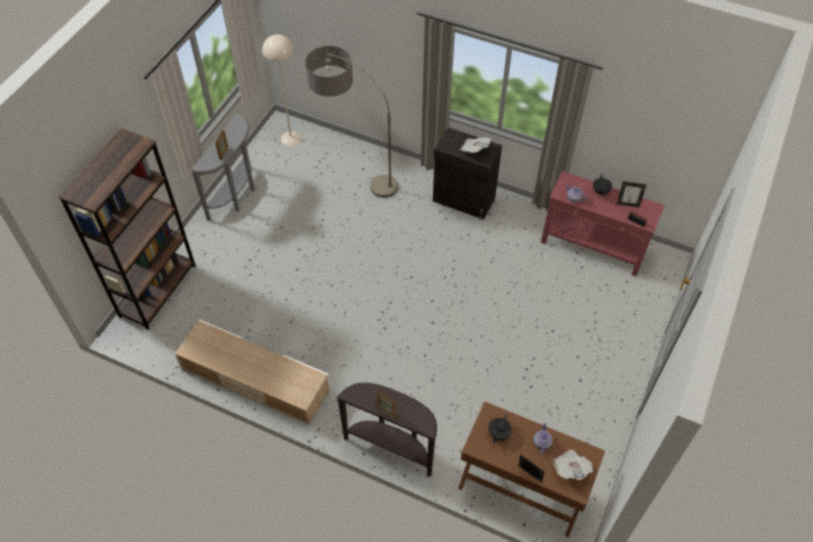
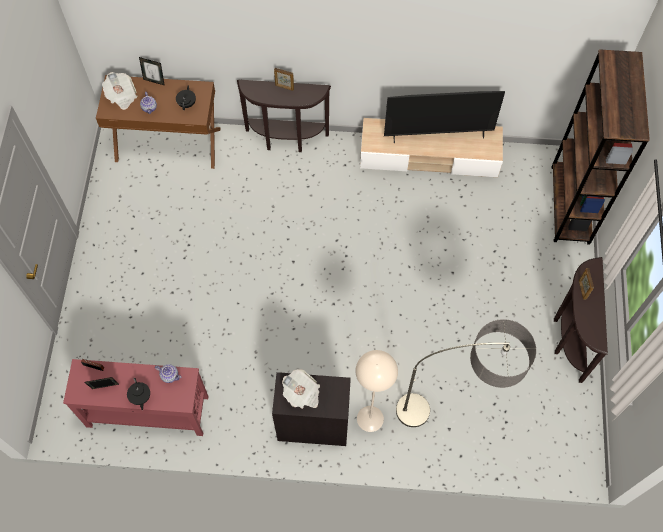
camera: 160 degrees right, 10 degrees up
(237, 196) = (567, 338): grey console table -> brown console table
(242, 365) = (438, 135): none -> television
(291, 138) = (558, 444): beige floor lamp -> beige floor lamp (370, 418)

